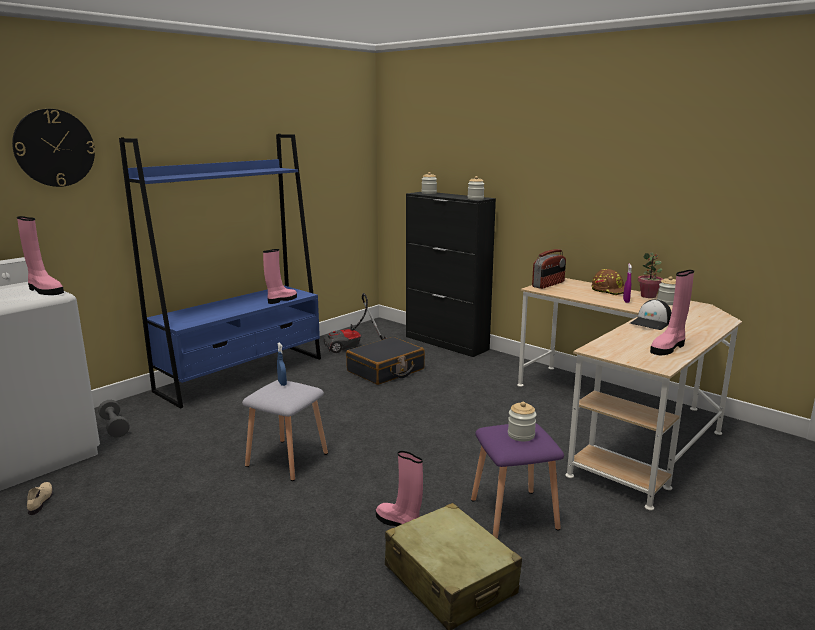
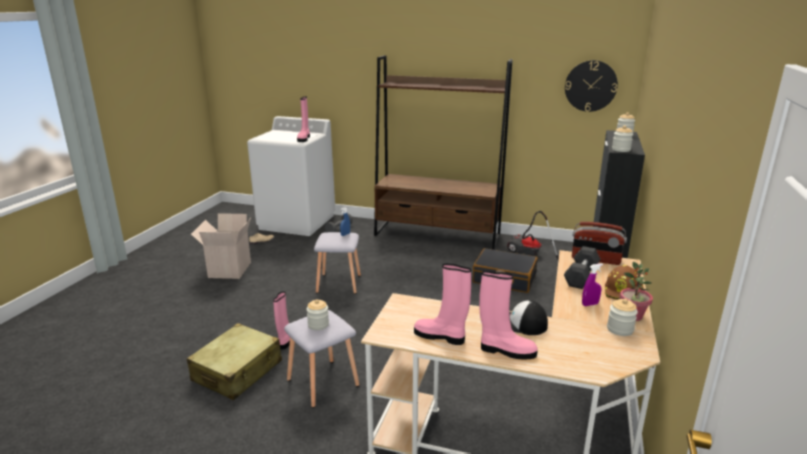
camera: 65 degrees right, 5 degrees up
(54, 148) = (350, 59): wall clock -> wall clock (590, 86)
(104, 552) = (228, 269): none -> cardboard box
(242, 374) = (437, 235): blue bookcase -> brown bookcase
(281, 300) = (465, 191): pink boot -> pink boot (506, 351)
(512, 513) = (323, 382): purple stool -> grey stool
(576, 293) = (581, 276): none -> black dumbbell

